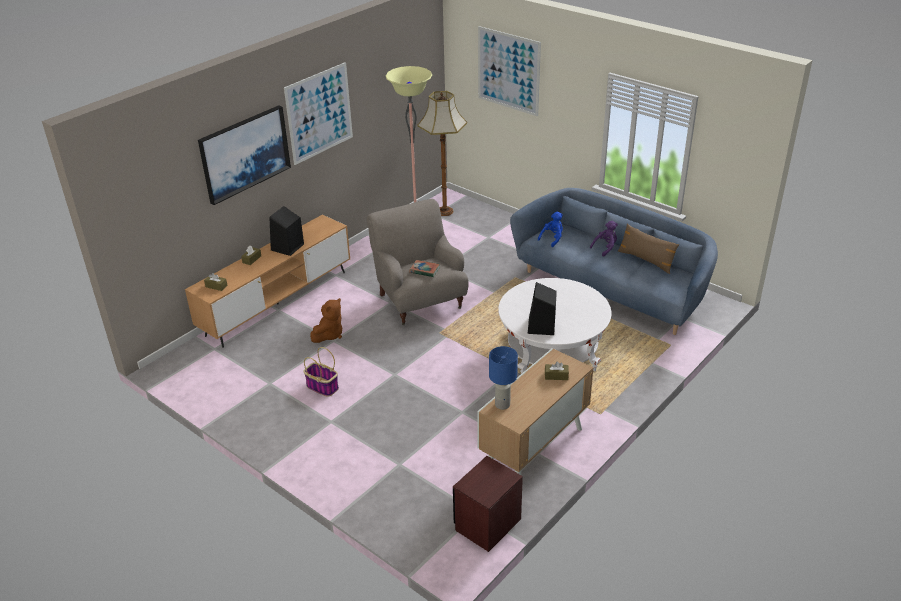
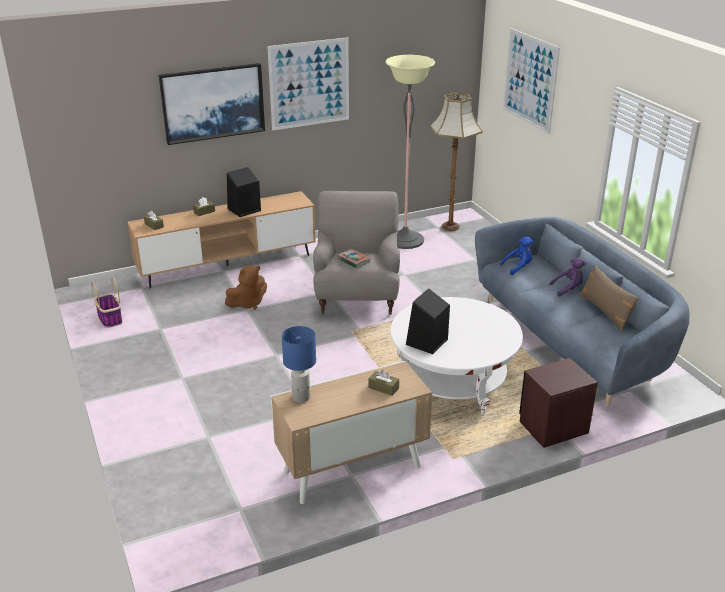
camera: 25 degrees right, 5 degrees down
(321, 387) = (201, 345): basket -> basket (110, 318)
(487, 524) = (241, 525): brown nightstand -> brown nightstand (553, 427)

